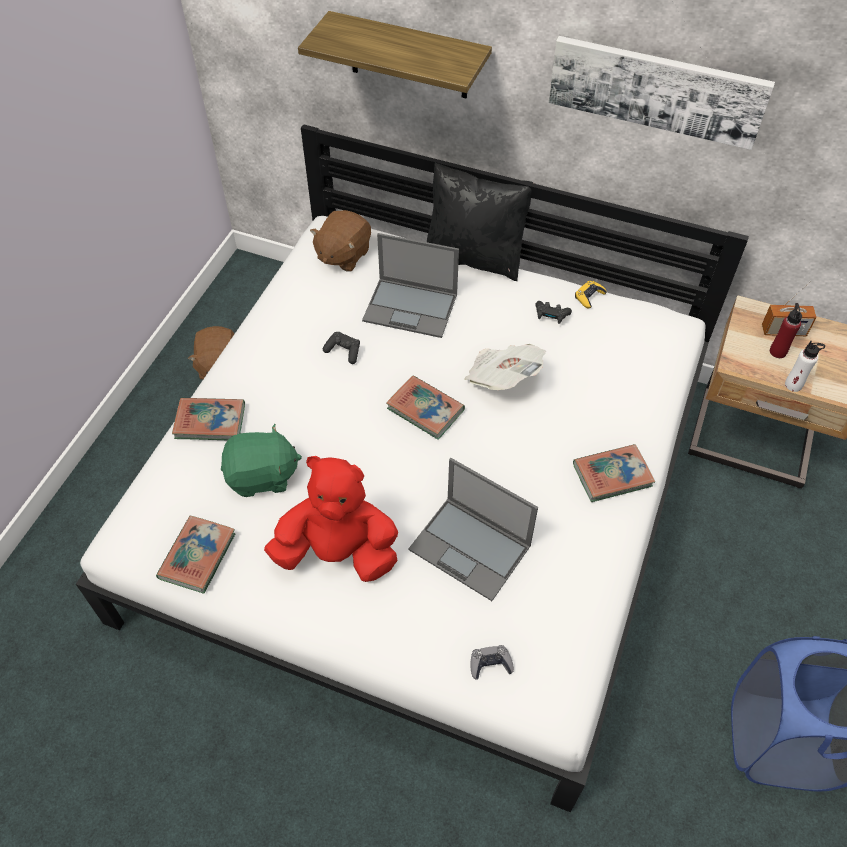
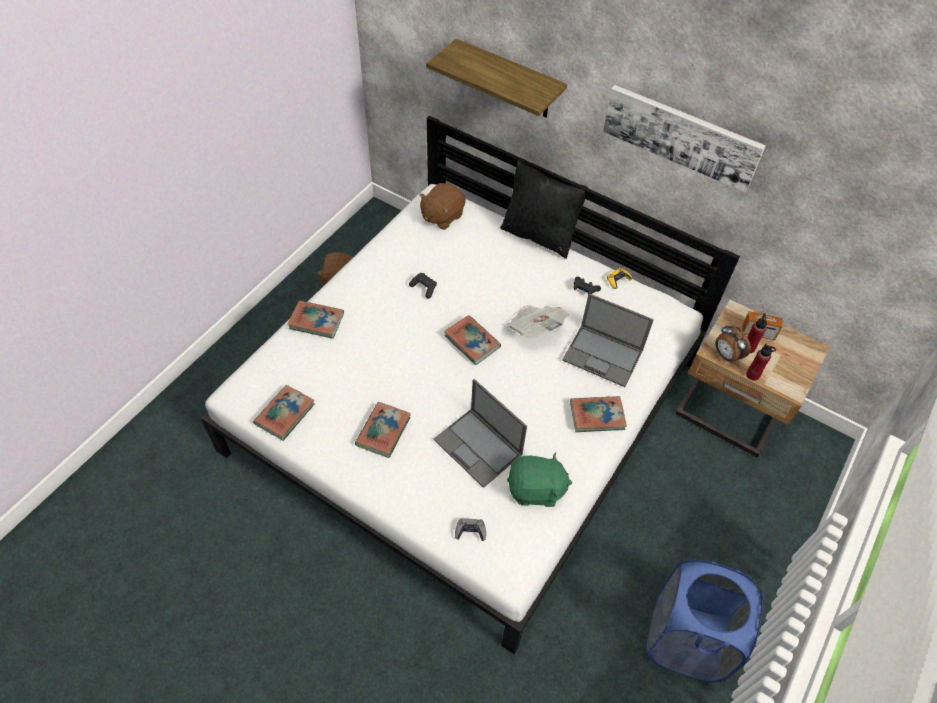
camera: 10 degrees right, 0 degrees up
(262, 476) = (343, 367): green plush toy -> green plush toy (536, 490)
(338, 552) = (383, 431): red plush toy -> book
(411, 307) = (482, 264): laptop -> laptop (603, 355)
(753, 366) = (726, 355): none -> alarm clock
(793, 385) = (752, 375): white bottle -> red bottle

